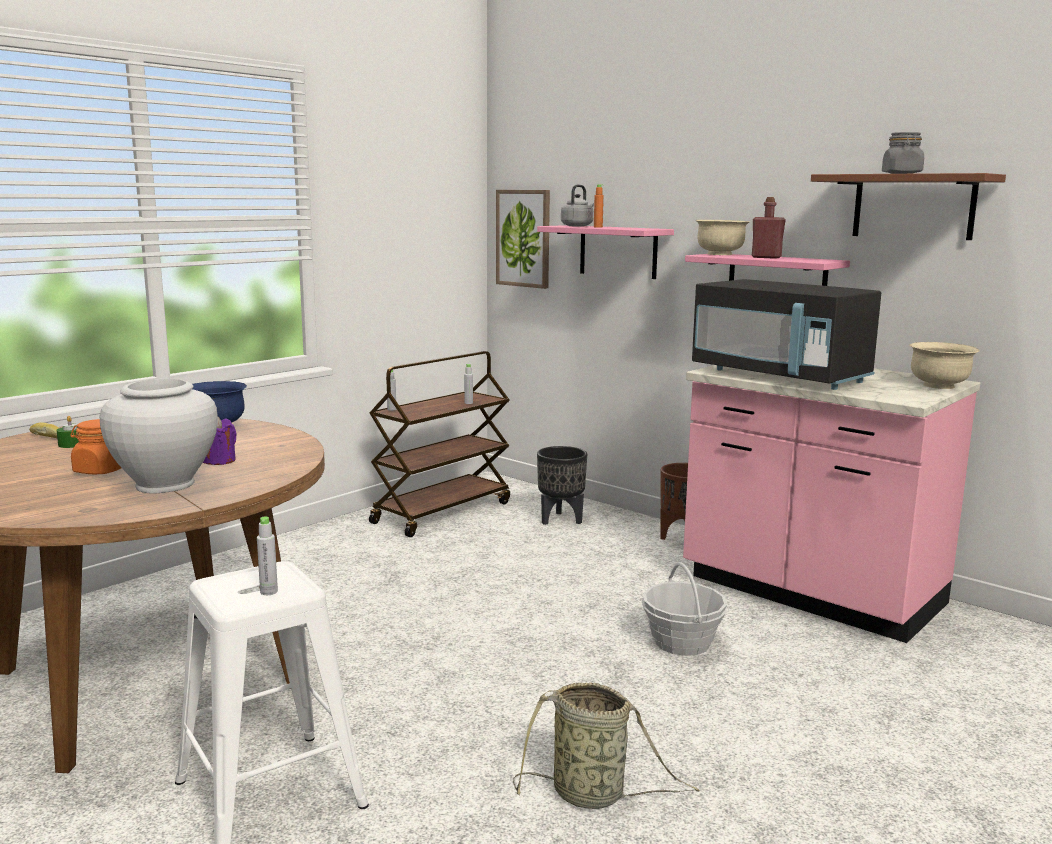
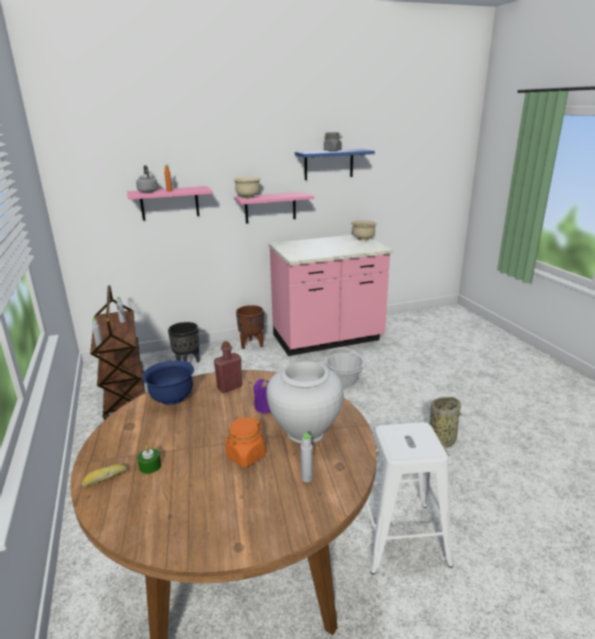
camera: 60 degrees left, 10 degrees up
(269, 592) = (418, 438): grey bottle -> grey bottle (306, 478)
(523, 238) = (87, 204): picture -> none
(766, 257) = (276, 196): red bottle -> red bottle (229, 387)
(780, 376) = (320, 252): black microwave -> none
(913, 206) = (328, 164): brown shelf -> blue shelf

